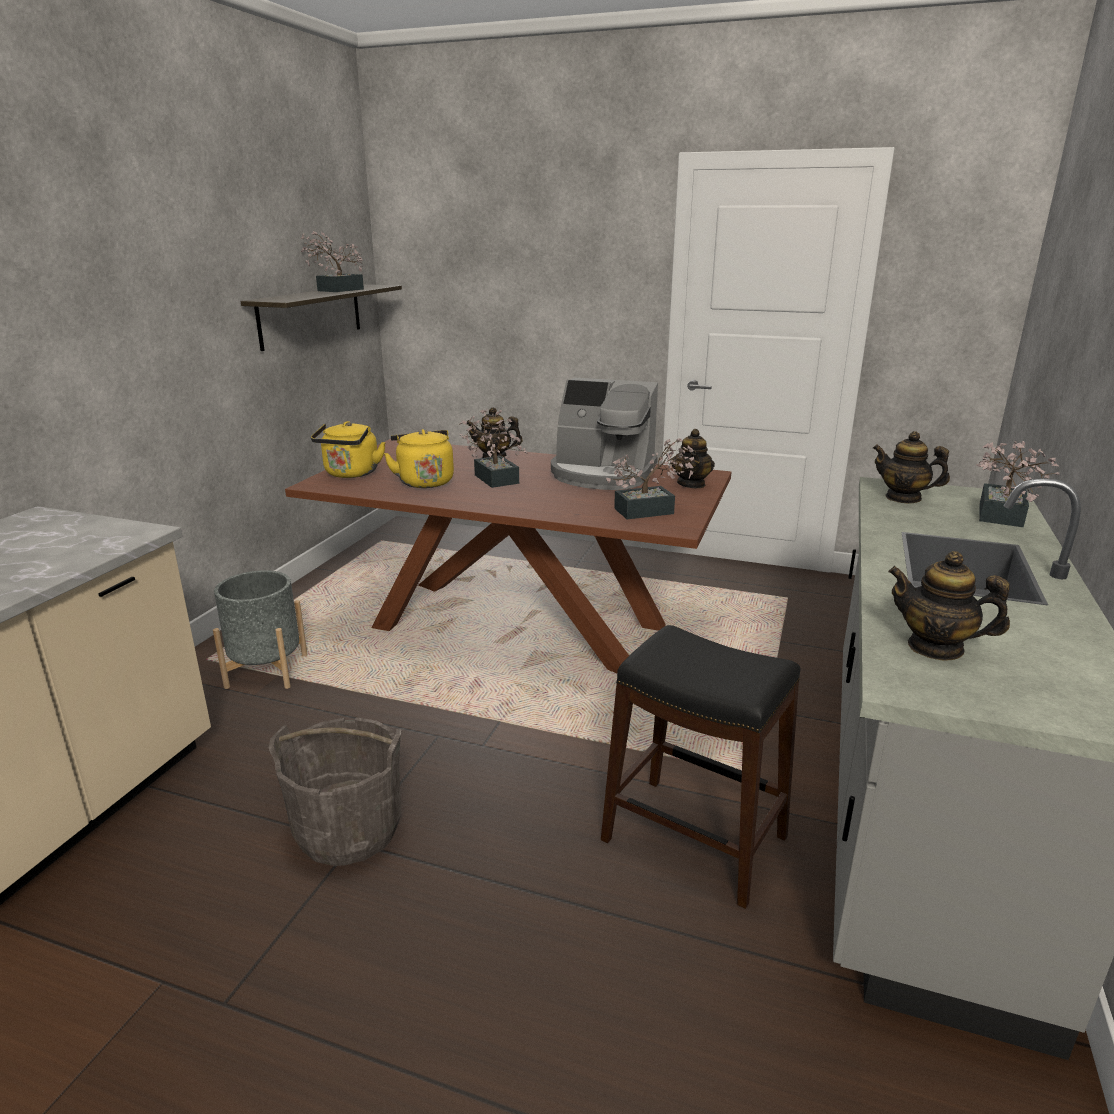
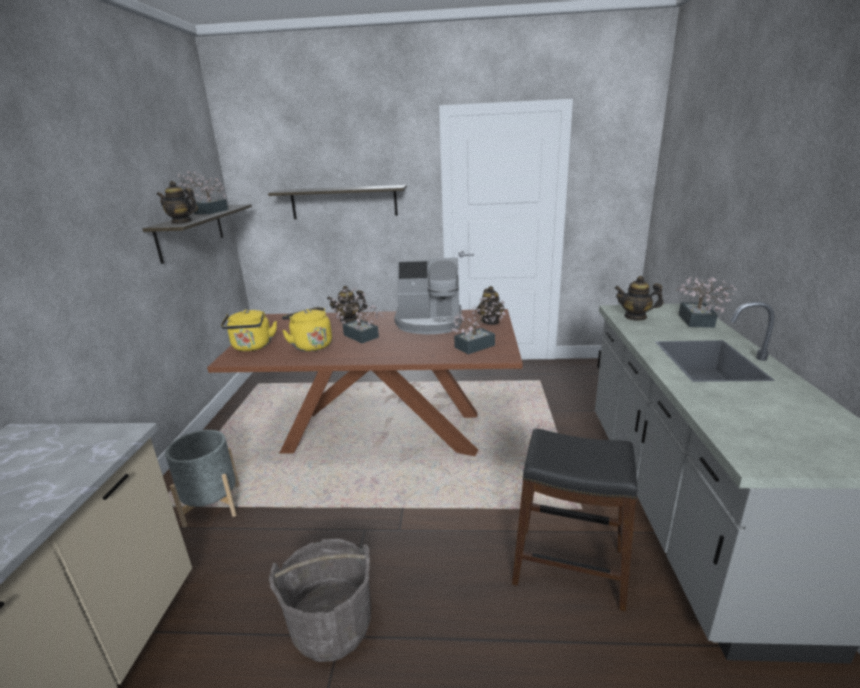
camera: 15 degrees left, 0 degrees up
(528, 292) = (344, 202): none -> shelf
(936, 647) = (746, 425): teapot -> teapot (182, 222)

